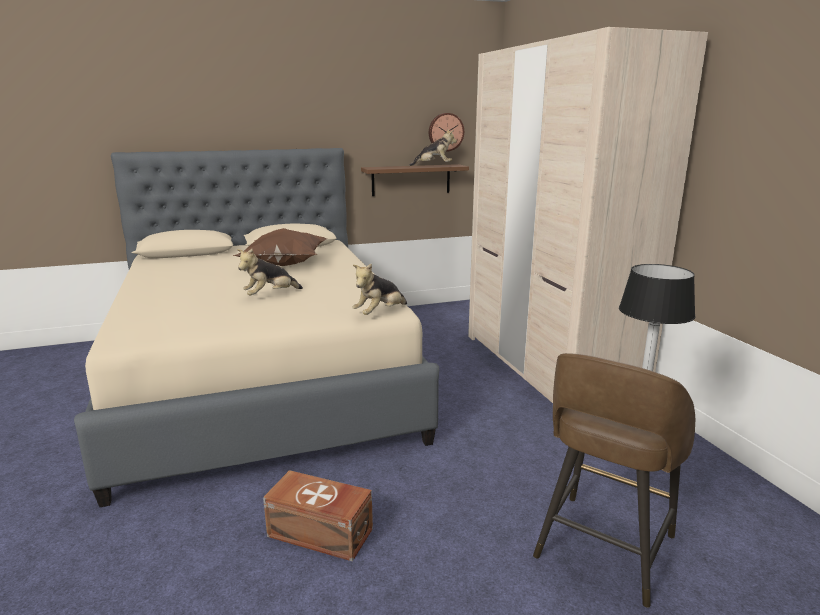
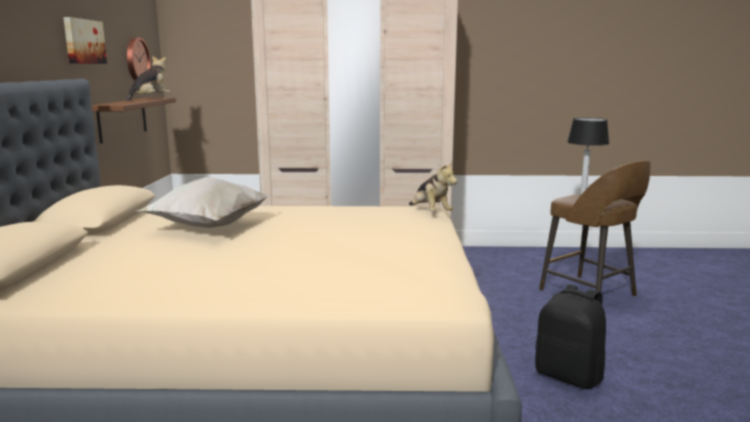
camera: 70 degrees left, 5 degrees down
(270, 295) = (336, 238): plush toy -> none
(284, 265) = (207, 228): brown pillow -> white pillow
(321, 534) = (569, 376): brown storage box -> black backpack
(363, 120) = (83, 41): none -> picture

